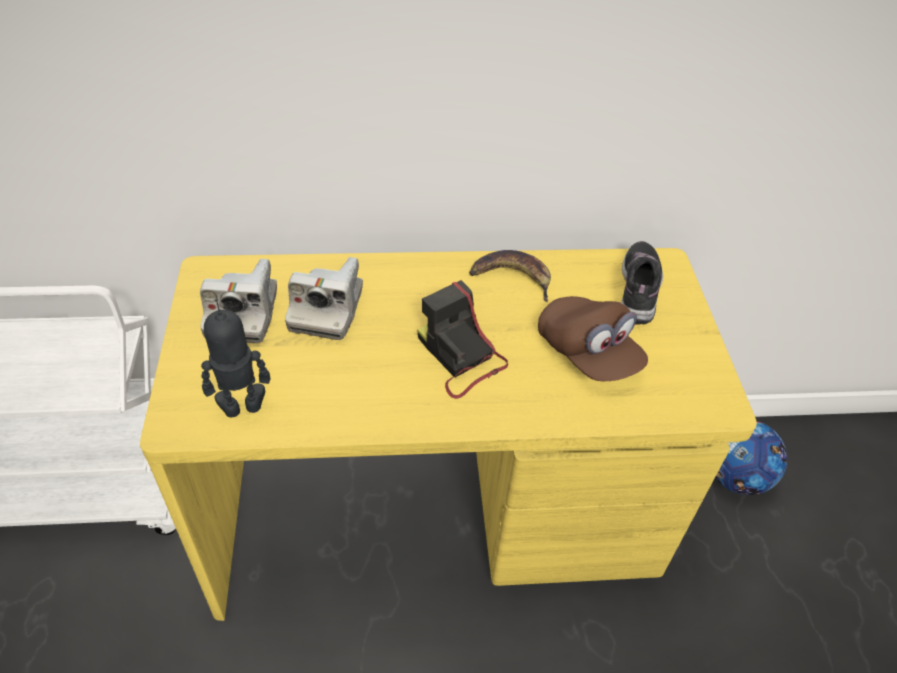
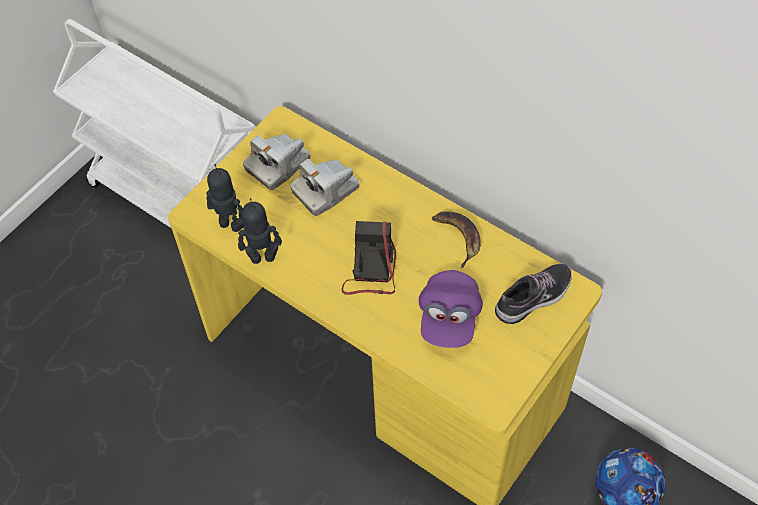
camera: 45 degrees right, 10 degrees up
(320, 418) = (263, 257): none -> toy robot
(587, 354) = (449, 318): brown cap -> purple cap

